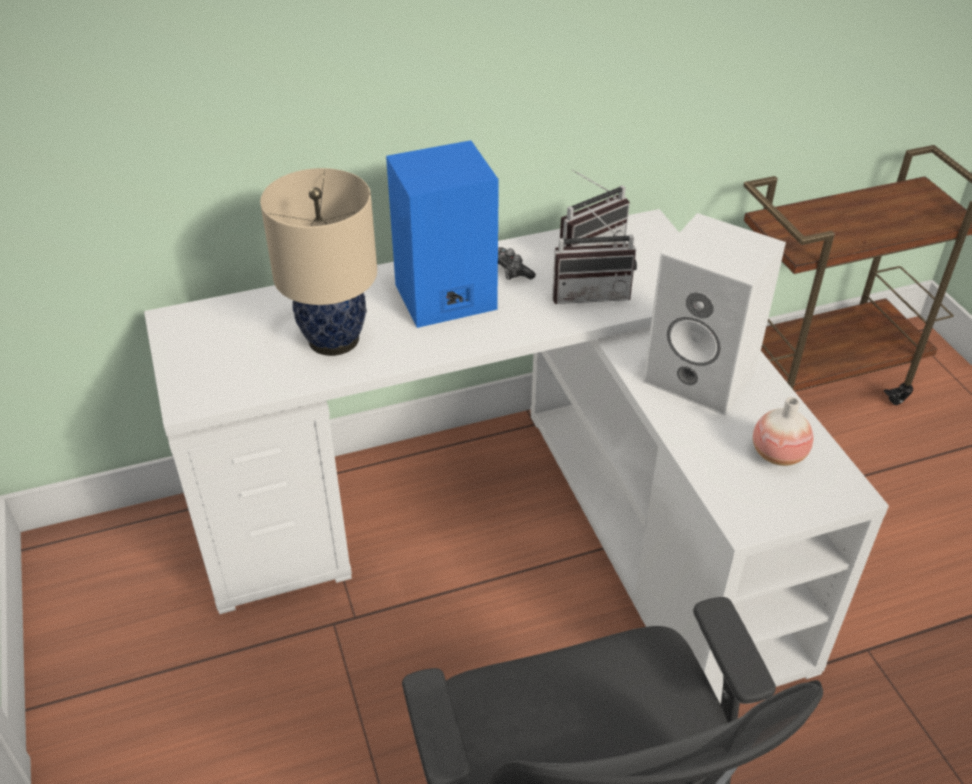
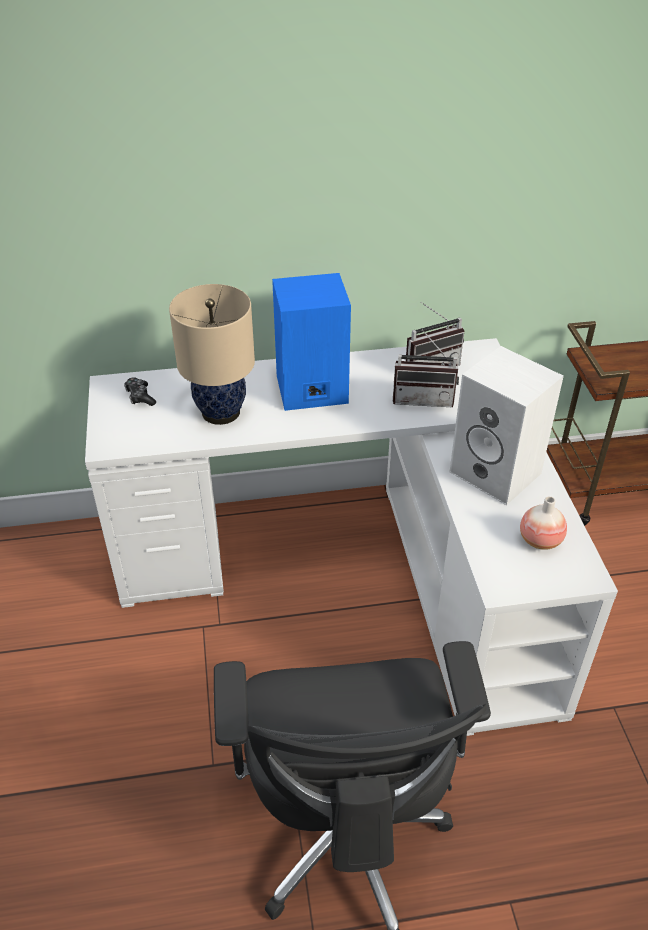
camera: 10 degrees right, 0 degrees up
(510, 271) = (366, 375): game controller -> game controller (140, 397)

